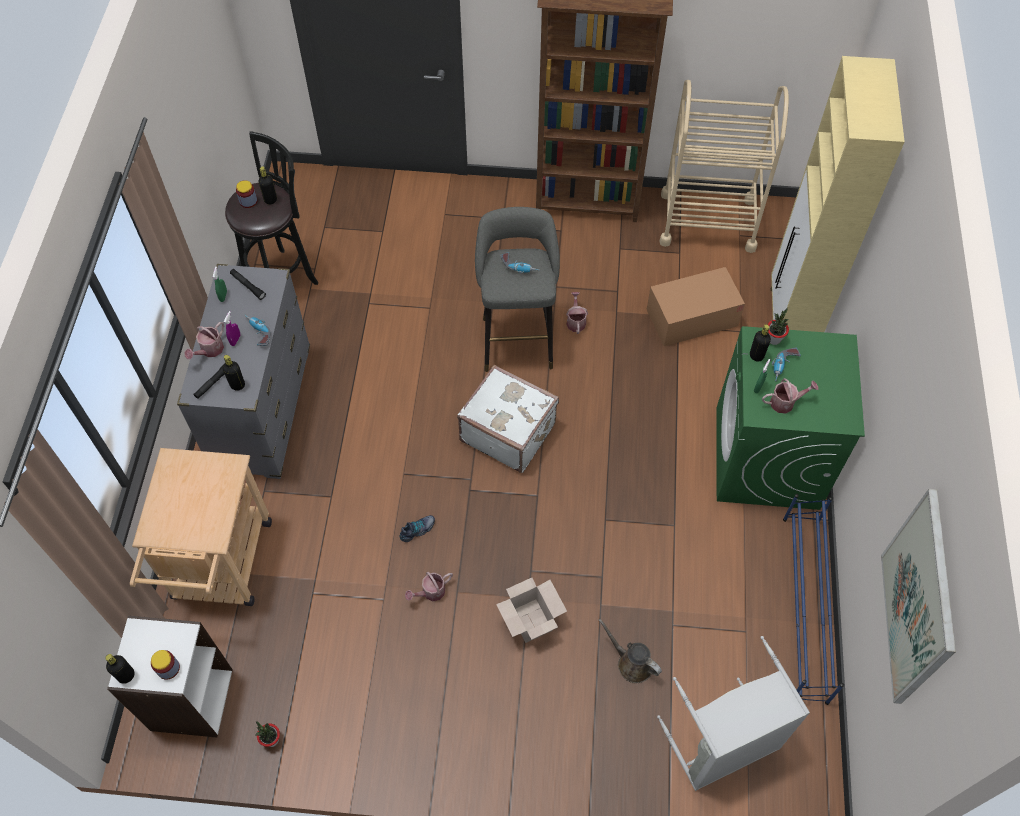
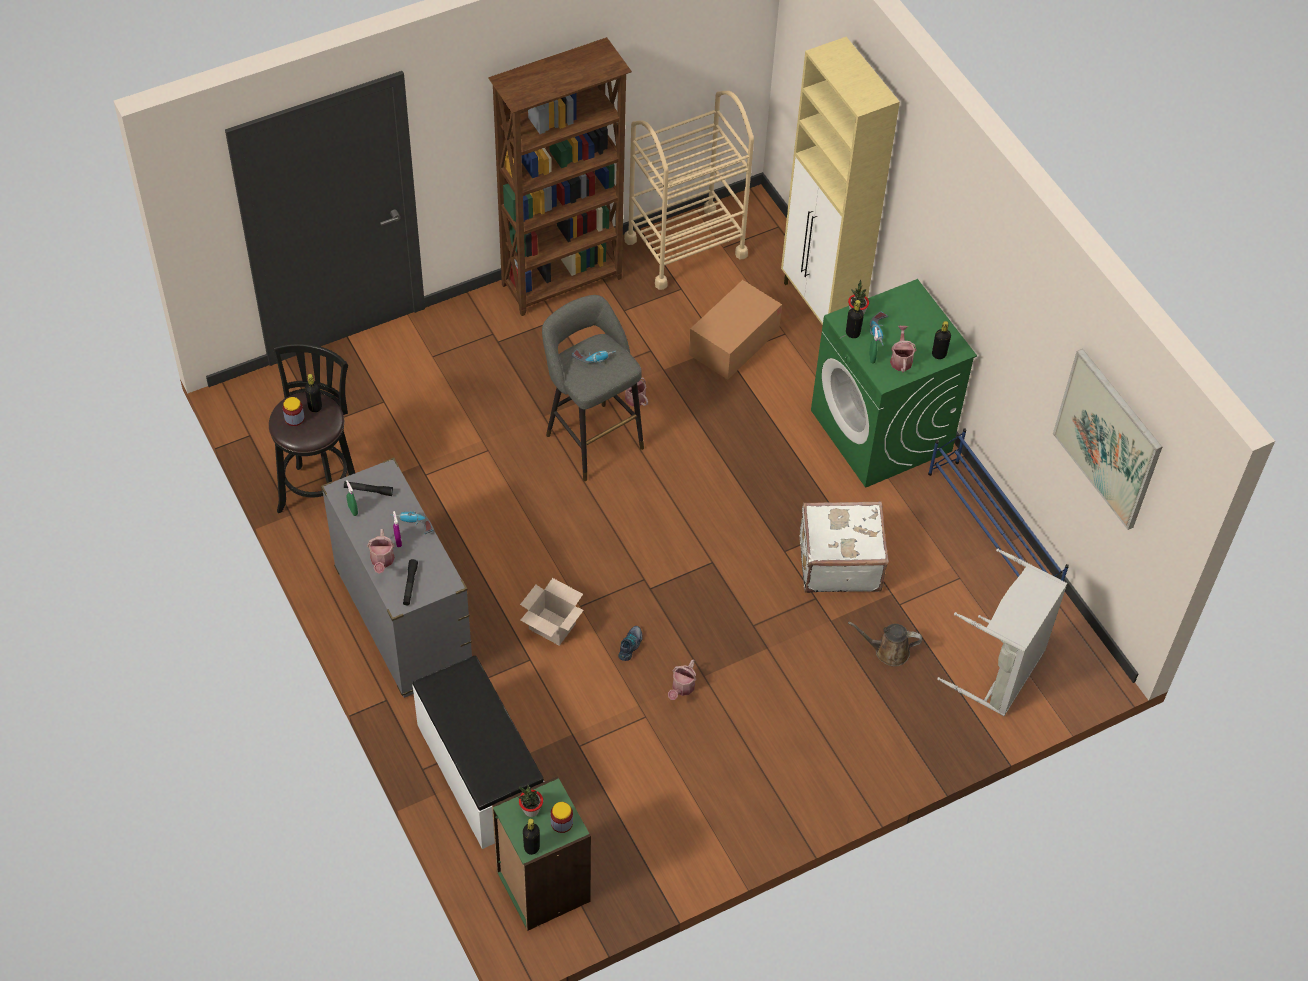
camera: 35 degrees left, 5 degrees down
(191, 699) = (542, 887): white bookcase -> green bookcase
(220, 569) = (479, 772): beige cart -> white bench
(237, 385) = (433, 576): black bottle -> black bottle (939, 354)
(271, 740) = (638, 876): potted plant -> potted plant (531, 810)
(508, 431) = (645, 522): white suitcase -> white suitcase (838, 562)
(530, 620) = (782, 664): cardboard box -> cardboard box (550, 626)
(785, 402) = (901, 359): watering can -> watering can turned 45 degrees counterclockwise

